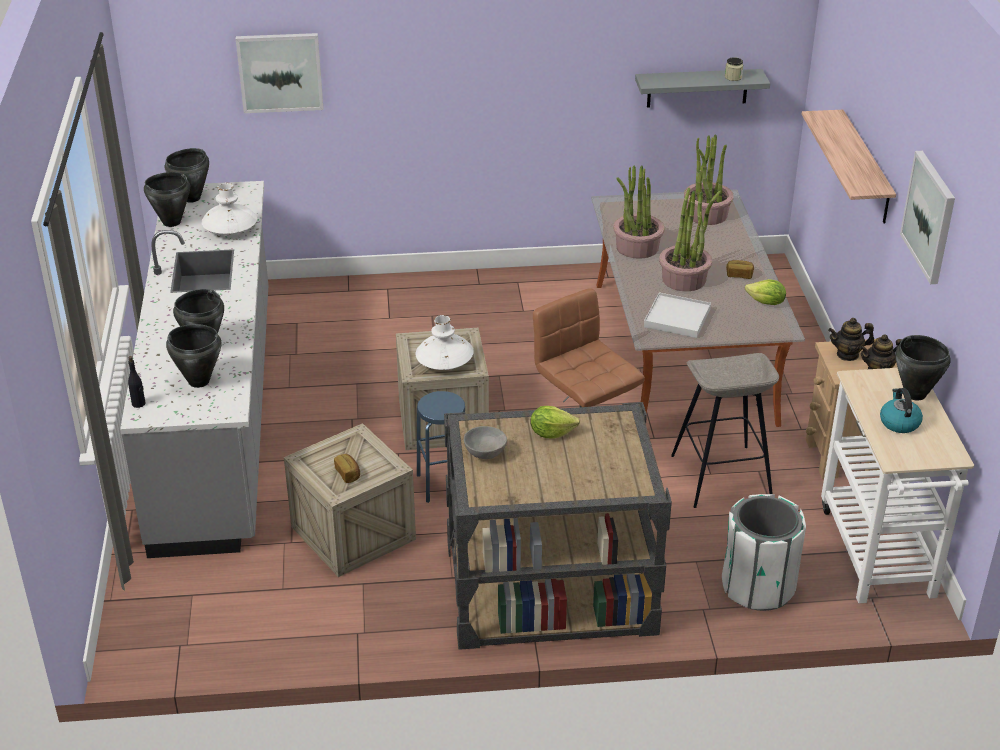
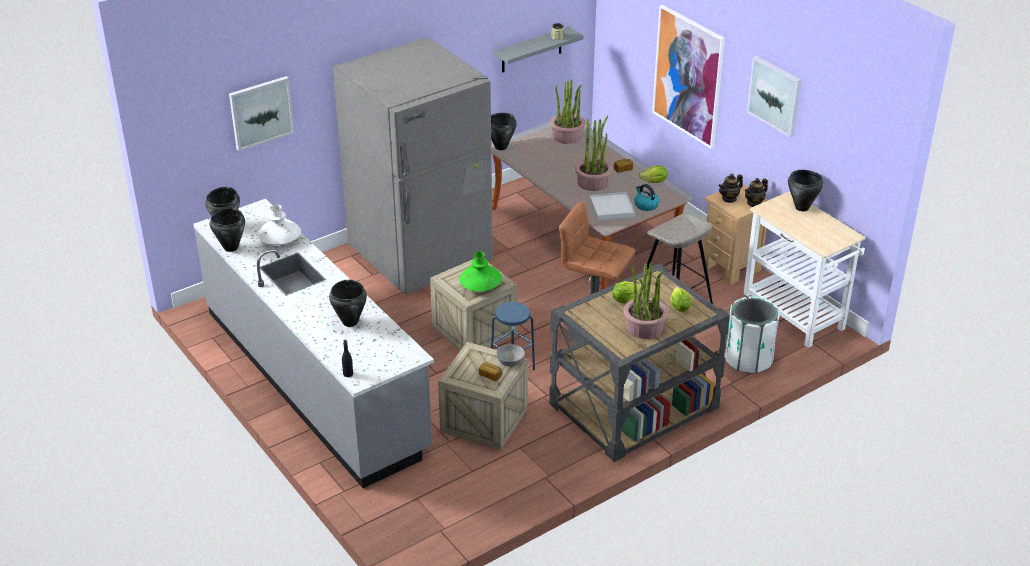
camera: 30 degrees left, 0 degrees up
(198, 381) = (372, 345): black cooking pot -> black cooking pot (500, 147)
(444, 361) = (480, 285): white vase -> green vase
(466, 311) = (421, 253): none -> grey fridge
(485, 453) = (599, 325): grey bowl -> grey bowl (510, 362)
(612, 468) = (679, 307): none -> lettuce
(637, 247) = (545, 171): potted plant -> potted plant (644, 327)
(865, 167) = (688, 76): shelf -> picture
(899, 422) = (808, 226): kettle -> kettle (645, 205)

